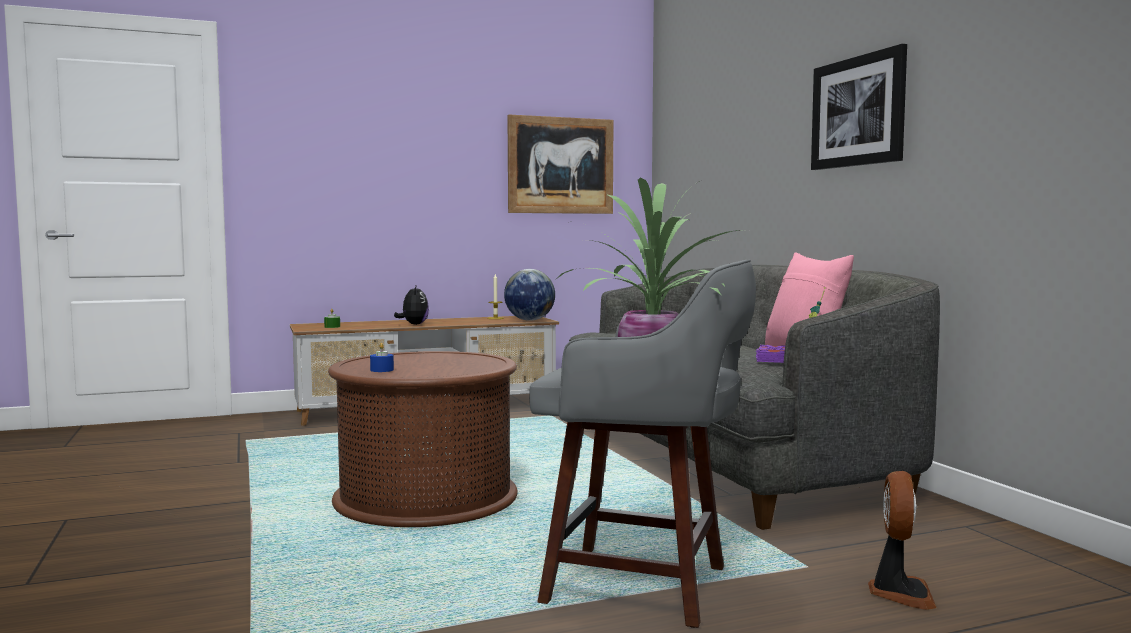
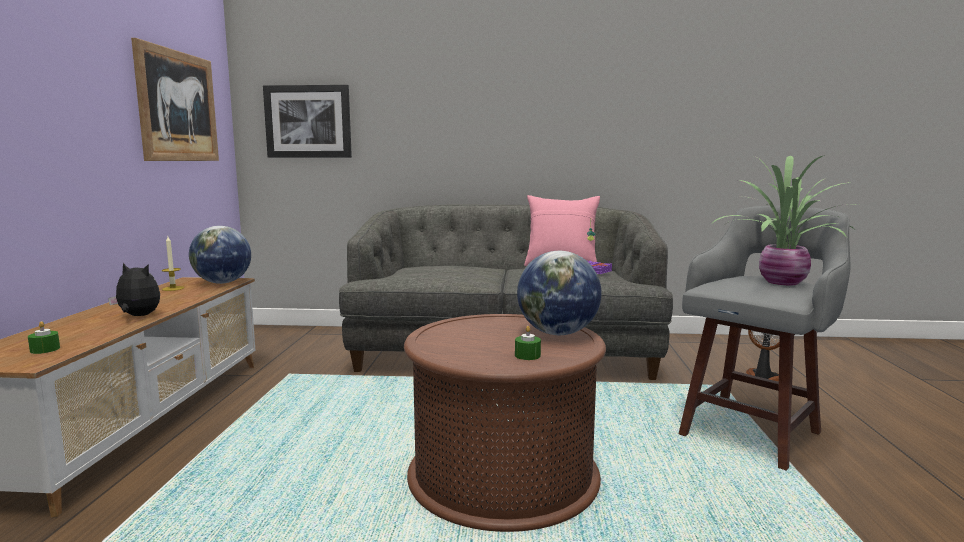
camera: 65 degrees left, 5 degrees up
(382, 370) = (527, 355): blue candle -> green candle
(453, 369) = (557, 333): none -> globe
(858, 111) = (537, 96): picture -> picture (308, 121)

